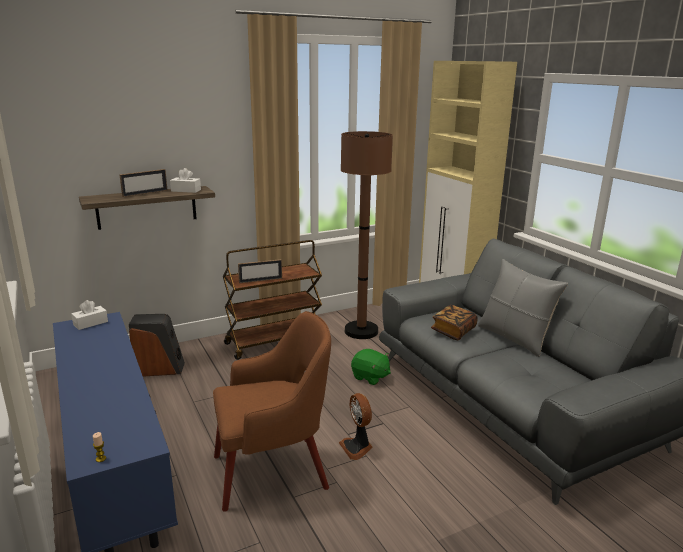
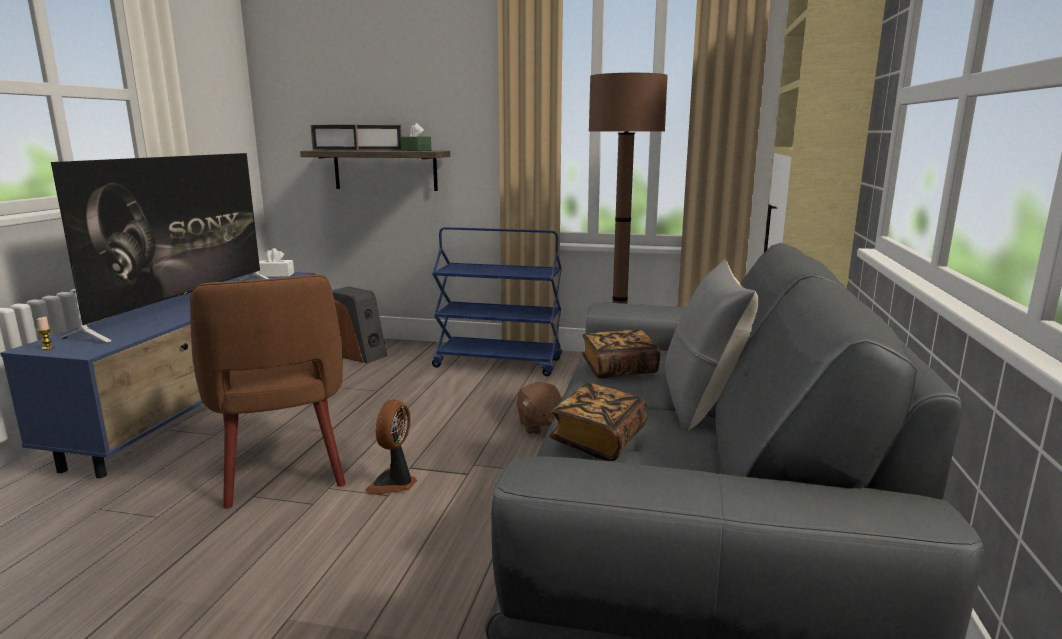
camera: 40 degrees right, 5 degrees down
(103, 379) = (185, 306): none -> television
(186, 190) = (416, 150): white tissue box -> green tissue box
(260, 280) = (474, 271): picture frame -> picture frame (335, 150)
(274, 342) = (499, 363): brown cart -> blue cart
(274, 471) = (282, 467): brown armchair -> brown armchair turned 45 degrees clockwise
(370, 377) = (540, 426): green plush toy -> brown plush toy
(521, 376) = (598, 440): none -> book

